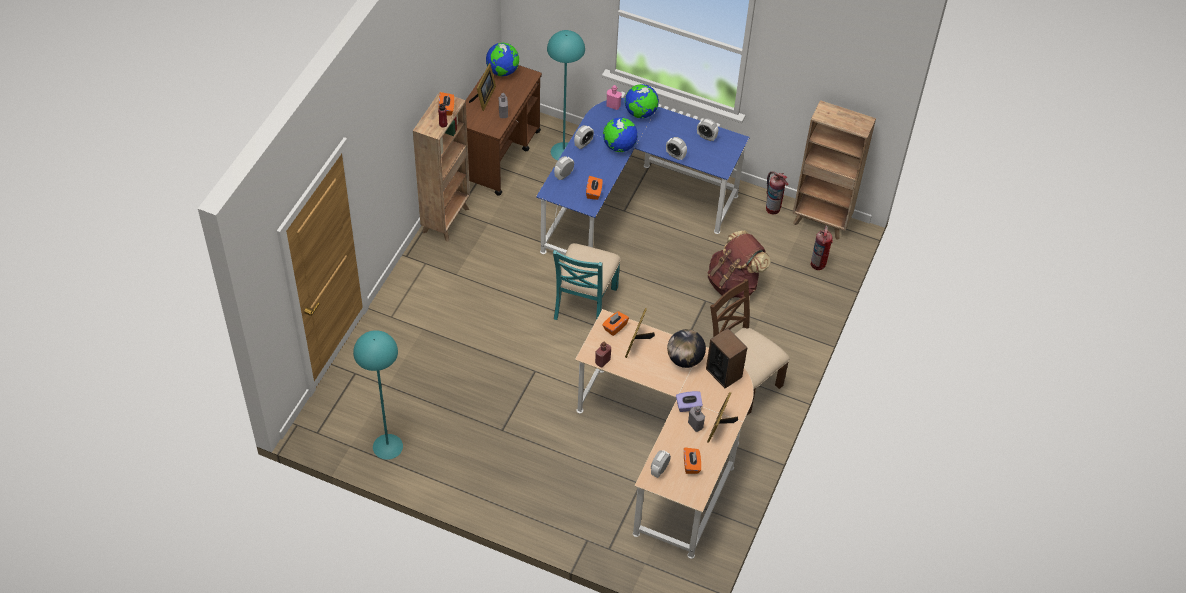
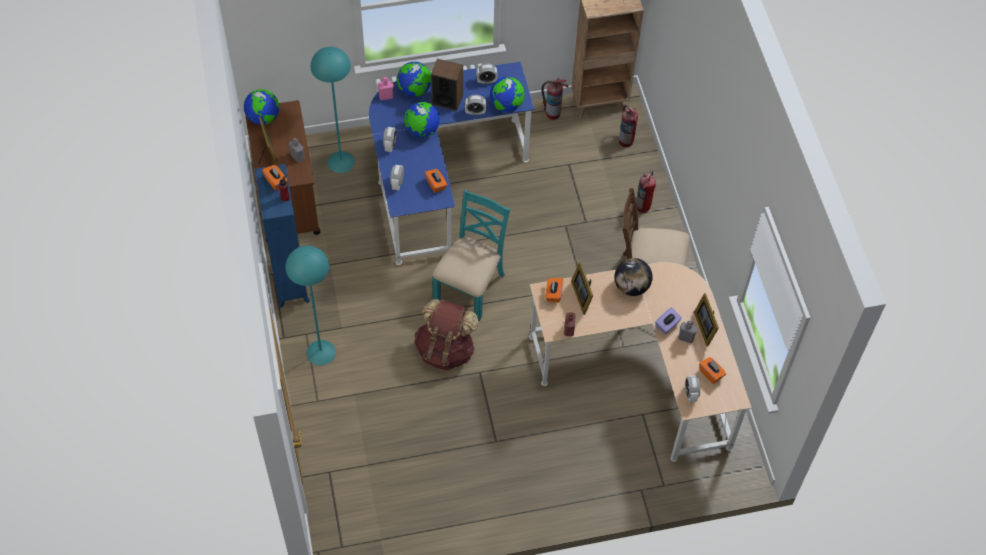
camera: 35 degrees left, 5 degrees up
(388, 446) = (413, 518): turquoise floor lamp -> turquoise floor lamp (321, 352)
(446, 219) = (290, 282): brown bookcase -> blue bookcase
(584, 303) = (470, 287): turquoise chair -> turquoise chair turned 135 degrees counterclockwise
(706, 164) = (506, 105): none -> globe
(724, 373) = (670, 279): speaker -> speaker (447, 99)
(734, 283) = (575, 196): brown backpack -> brown backpack (445, 350)
(787, 323) = (643, 206): none -> fire extinguisher

